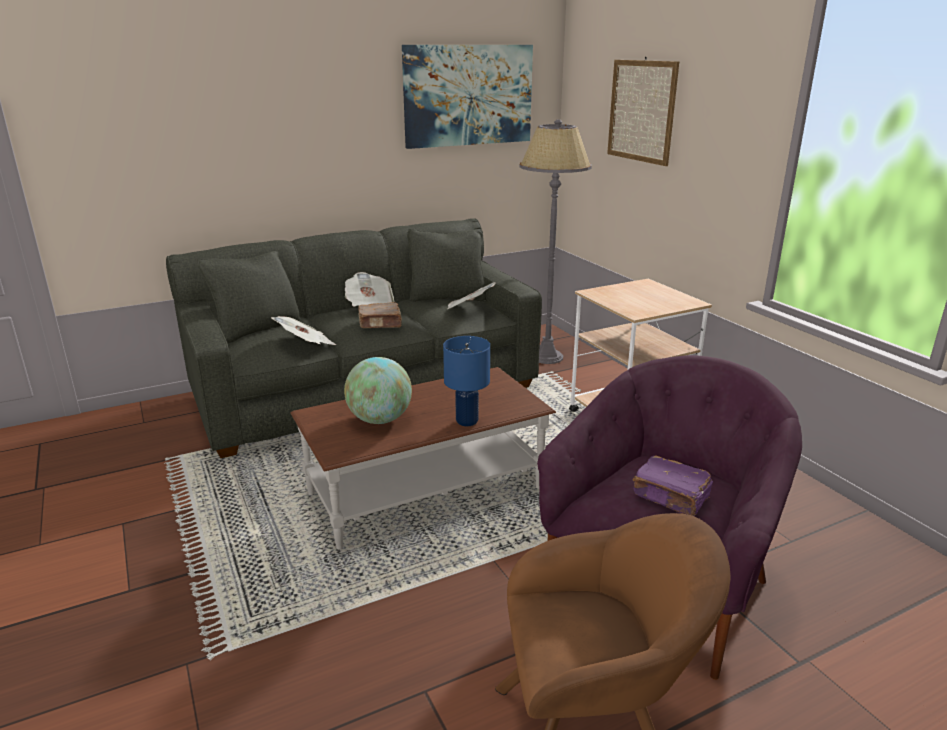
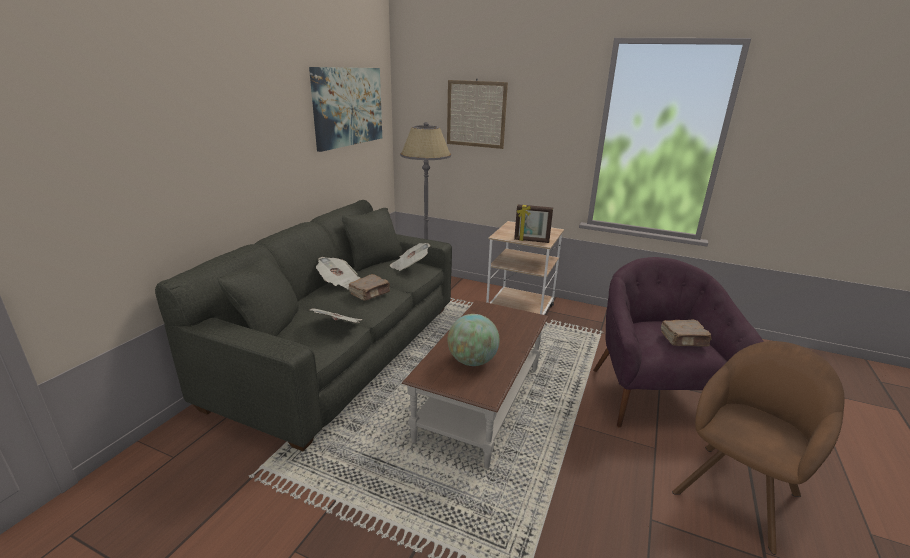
camera: 40 degrees left, 0 degrees up
(468, 421) = (521, 340): blue table lamp -> none
(624, 307) = (531, 241): none -> picture frame
(671, 497) = (684, 340): purple book -> brown book

